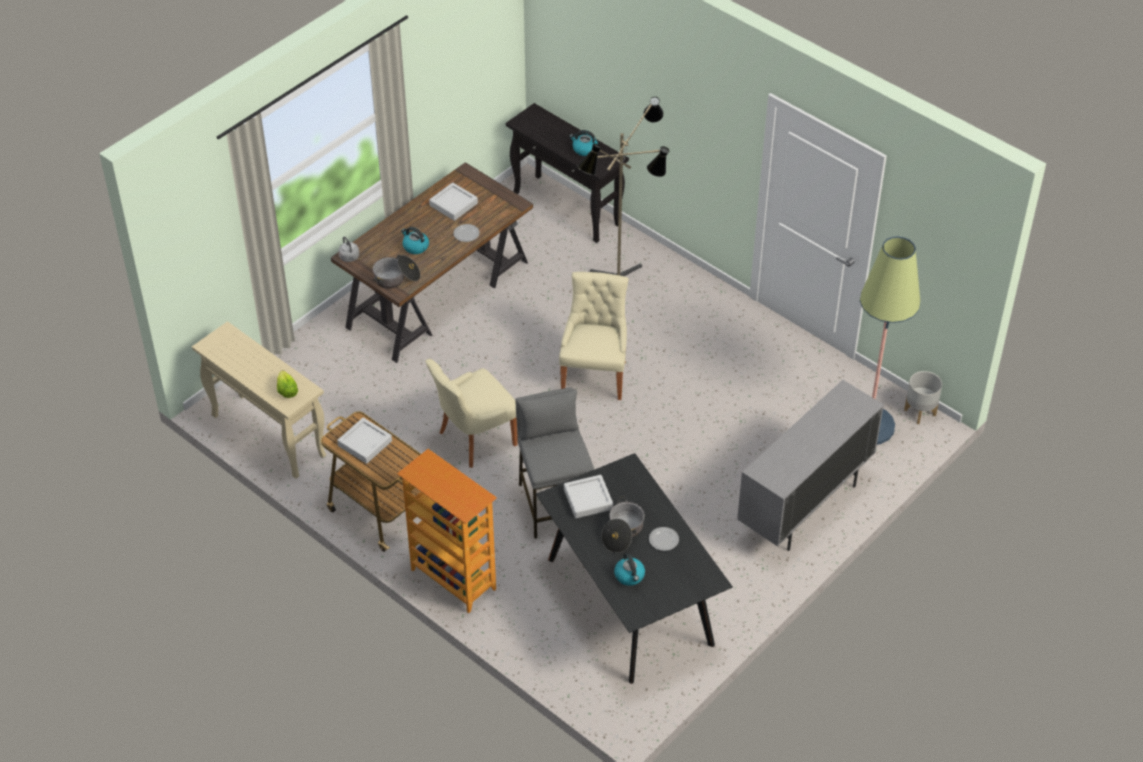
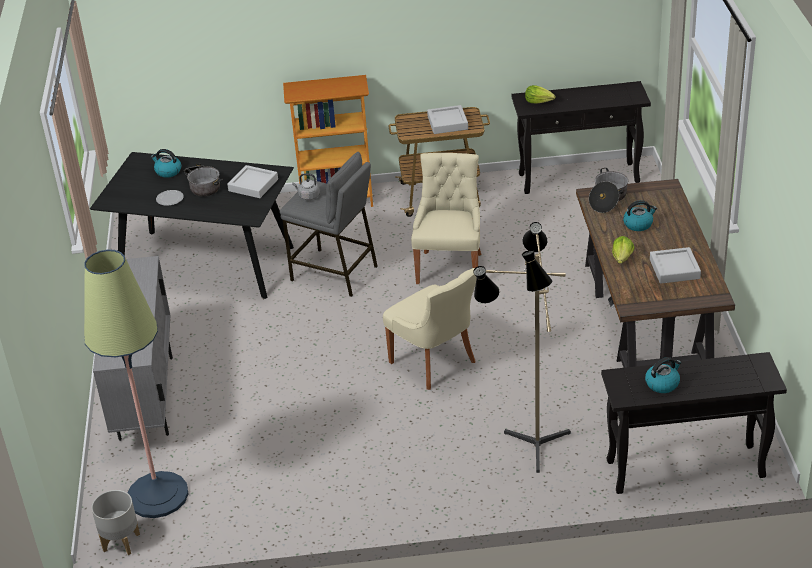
camera: 135 degrees right, 10 degrees down
(267, 435) = (579, 178): beige console table -> black console table
(350, 258) = (665, 187): grey kettle -> grey kettle (308, 196)
(466, 234) = (622, 258): plate -> lettuce

